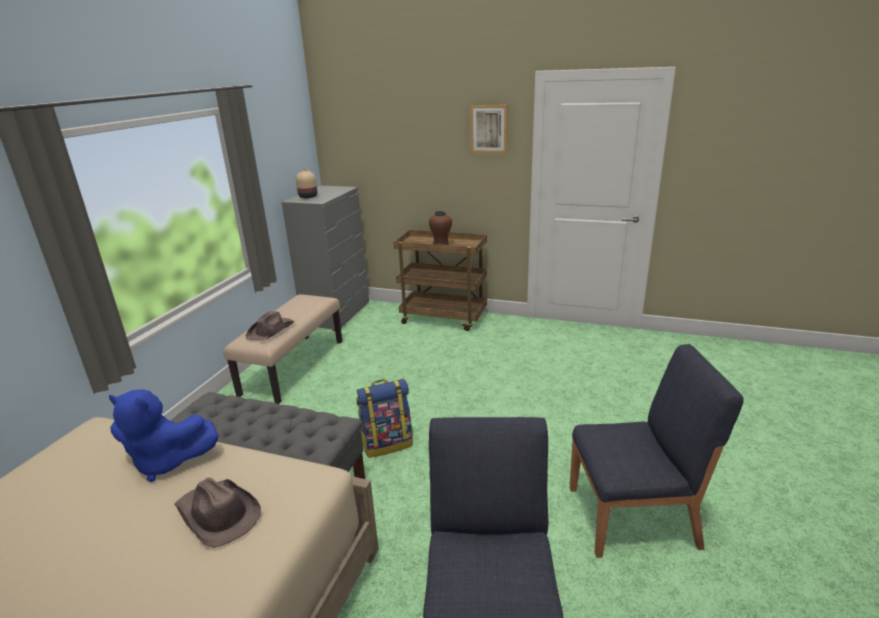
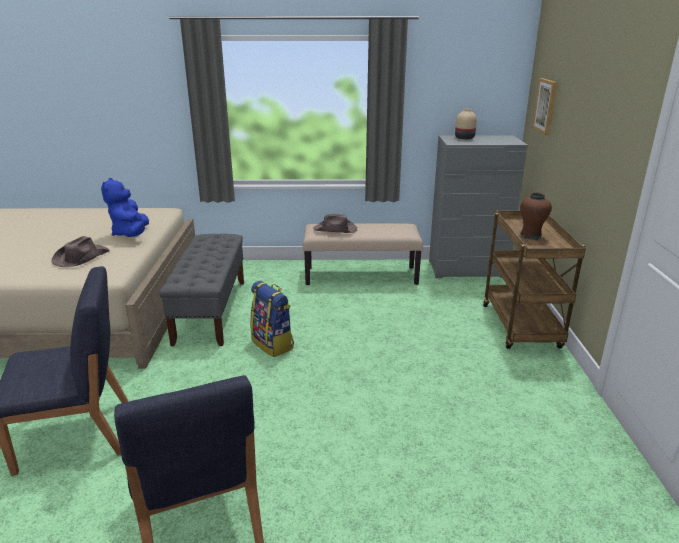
camera: 70 degrees right, 0 degrees up
(489, 129) = (626, 101): picture -> picture (546, 106)

